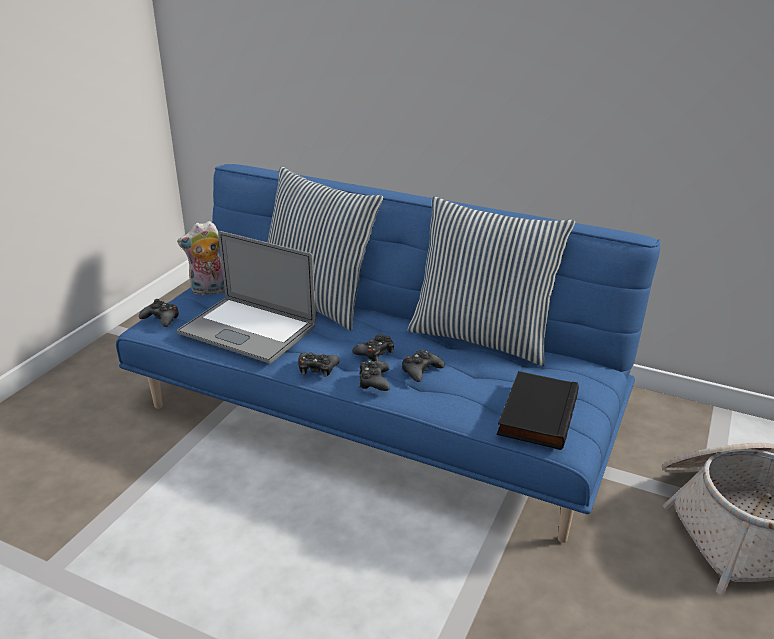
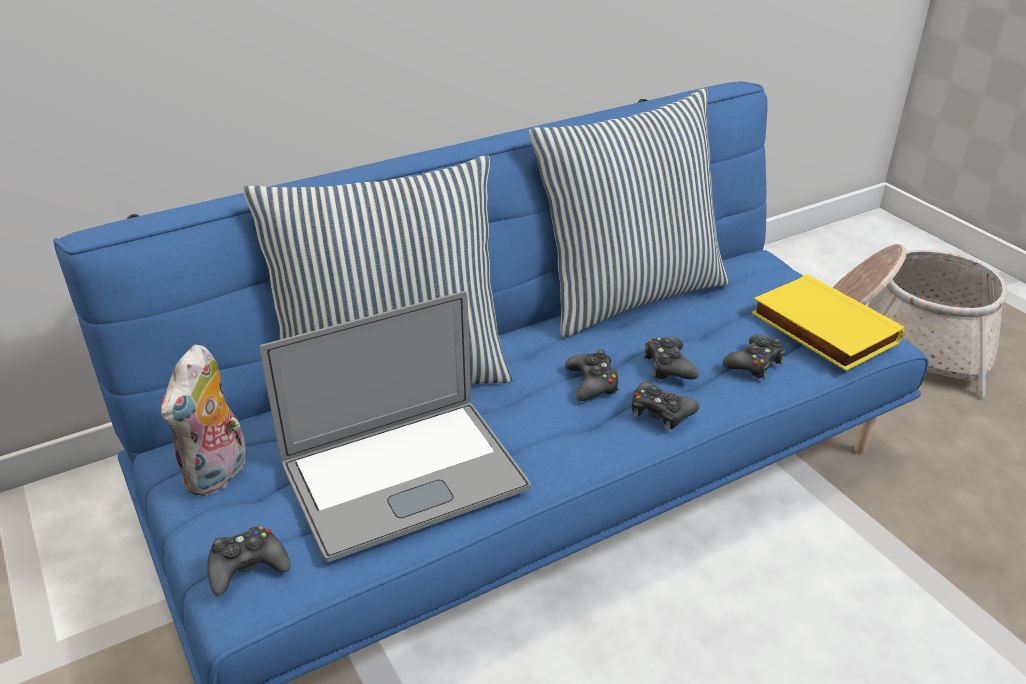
camera: 55 degrees left, 5 degrees up
(317, 368) = (582, 449): black game controller -> black game controller (754, 363)
(535, 413) = (821, 329): black book -> yellow book

